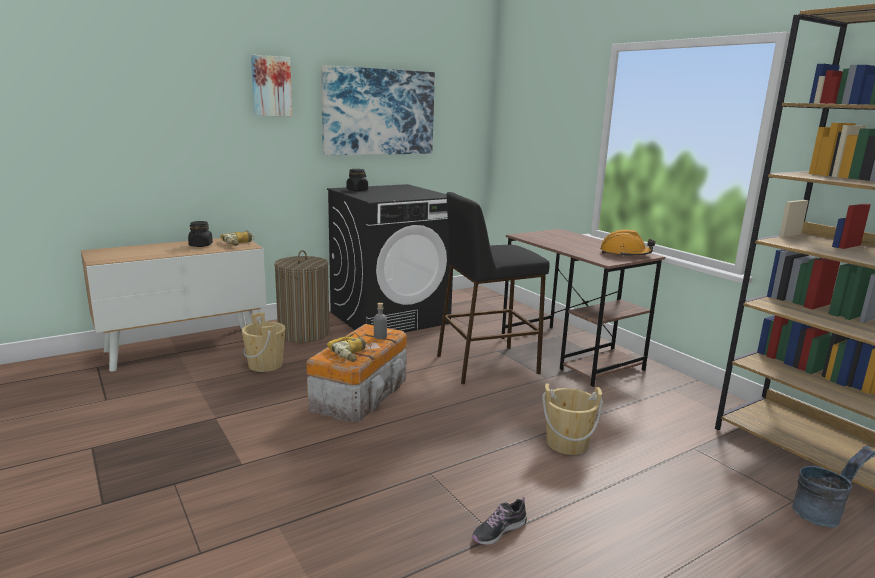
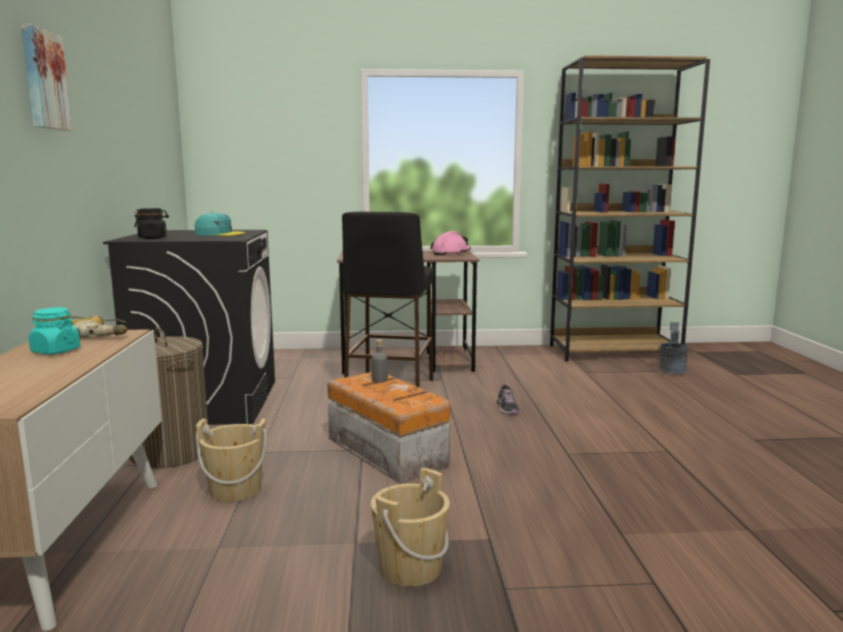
camera: 60 degrees left, 5 degrees down
(201, 245) = (55, 351): black jar -> turquoise jar
(352, 353) = (409, 396): power drill -> none
(379, 112) = (124, 132): picture -> none
(402, 194) = (219, 234): none -> turquoise cap
(498, 531) = (661, 448): shoe -> shoe (507, 408)
(567, 443) = (555, 400): beige bucket -> beige bucket (410, 568)
(625, 254) = (451, 253): orange hard hat -> pink hard hat

